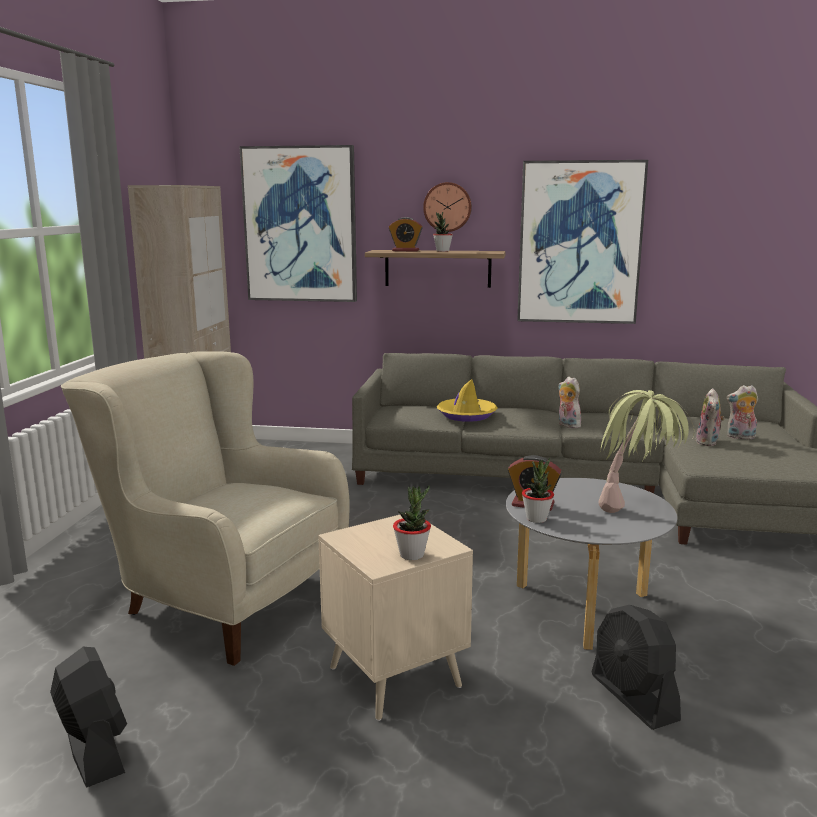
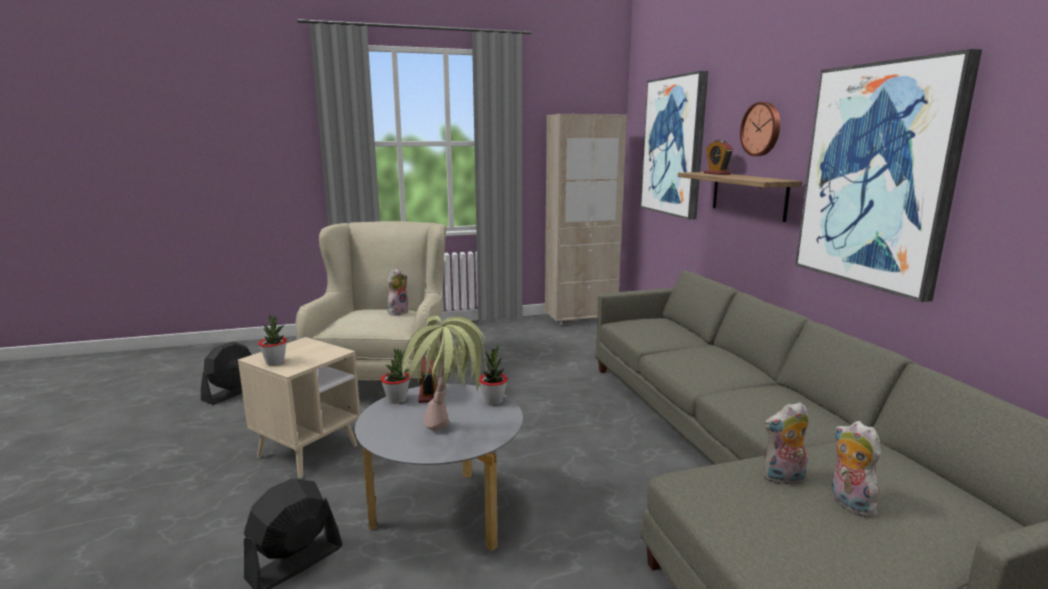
camera: 65 degrees right, 0 degrees up
(442, 251) = (739, 176): potted plant -> potted plant (493, 401)
(466, 415) = (679, 344): yellow hat -> none
(567, 425) = (728, 390): plush toy -> plush toy (397, 312)

